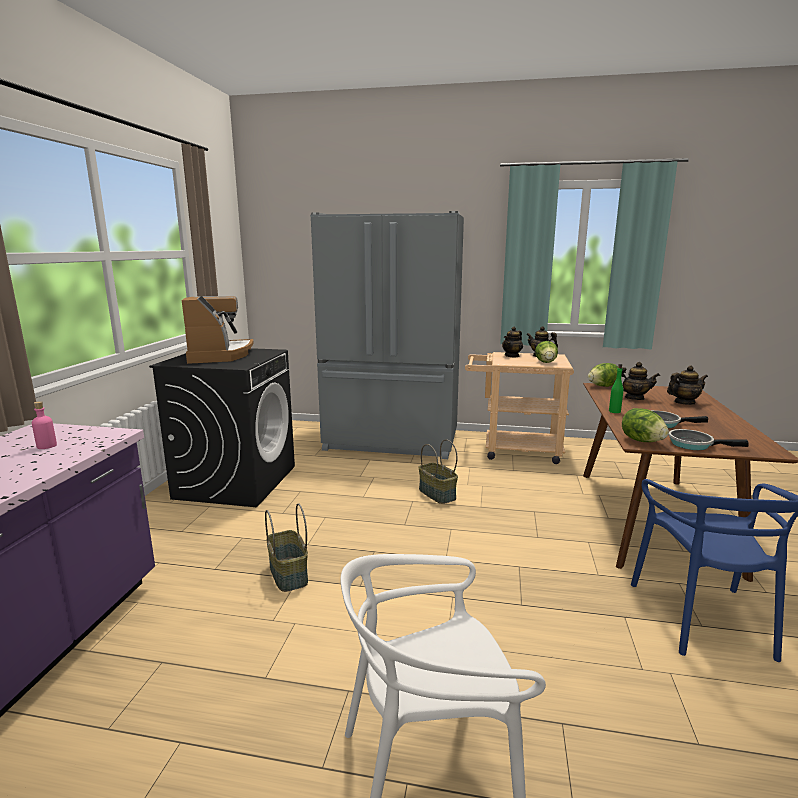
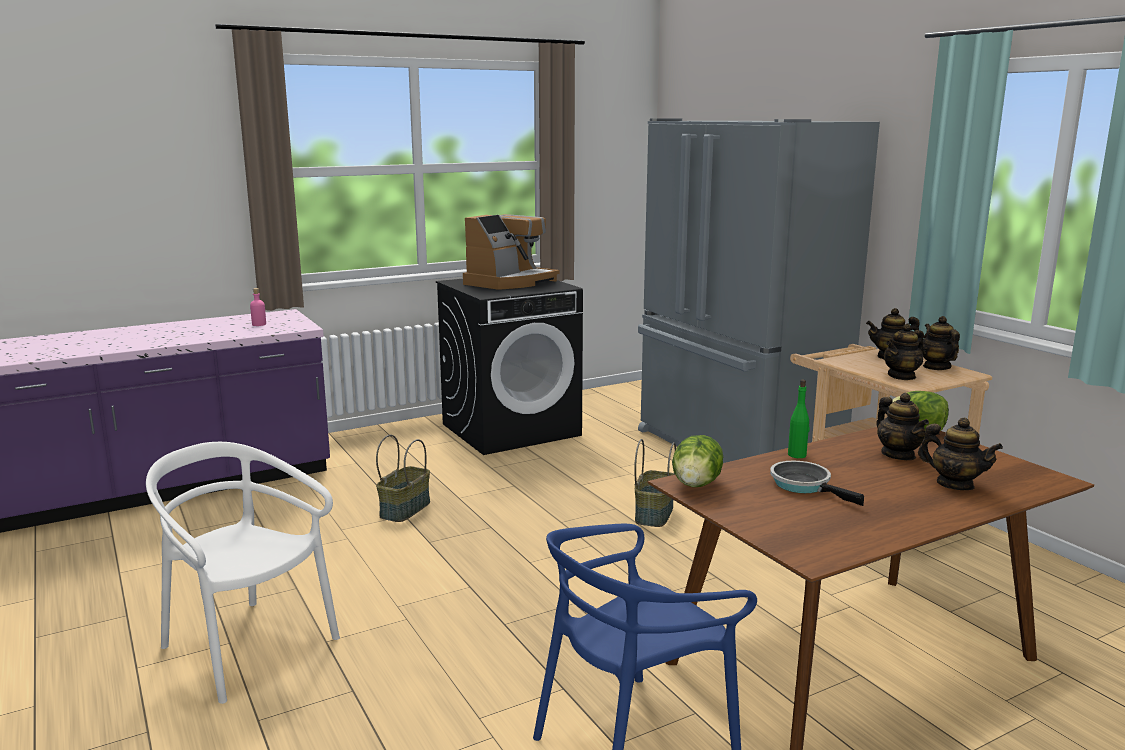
camera: 50 degrees right, 0 degrees up
(546, 362) = (902, 376): lettuce -> teapot
(694, 444) = (742, 511): frying pan -> none

